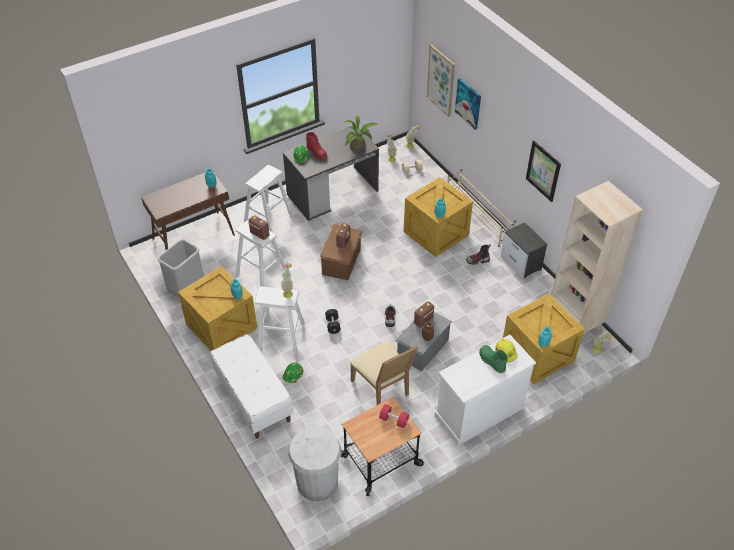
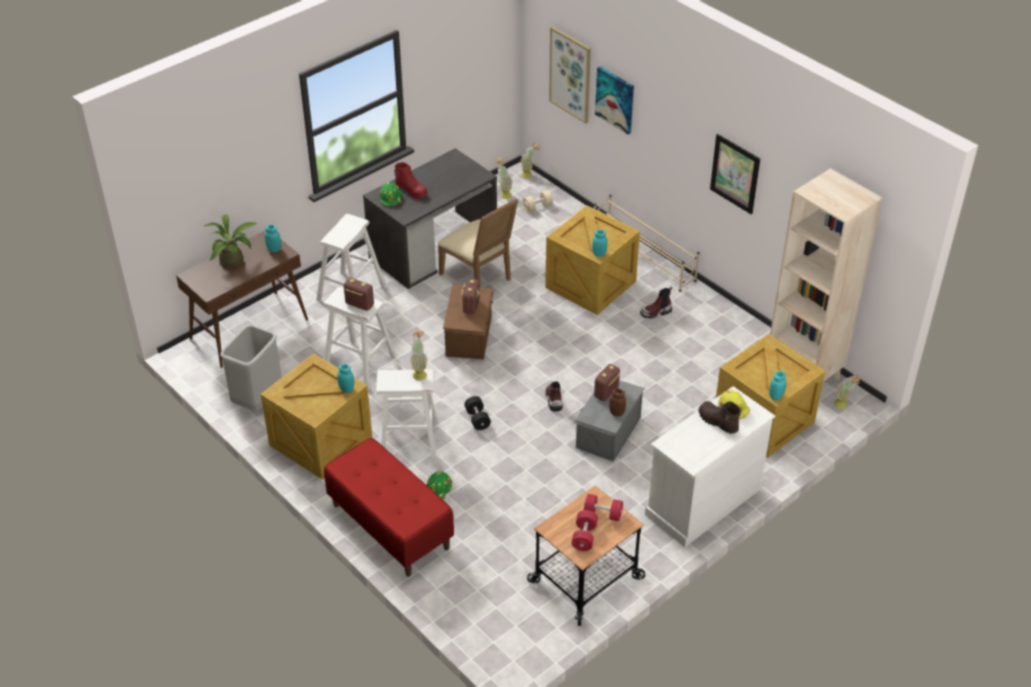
camera: 10 degrees left, 5 degrees down
(253, 398) = (390, 526): white bench -> red bench
(317, 482) = (506, 619): white trash can -> none
(359, 147) = (469, 177): potted plant -> potted plant (235, 260)
(376, 436) = (584, 537): none -> red dumbbell
(383, 389) = (567, 491): beige chair -> beige chair (479, 277)
(491, 362) = (717, 422): green boot -> brown boot
(521, 263) = (715, 309): nightstand -> none

